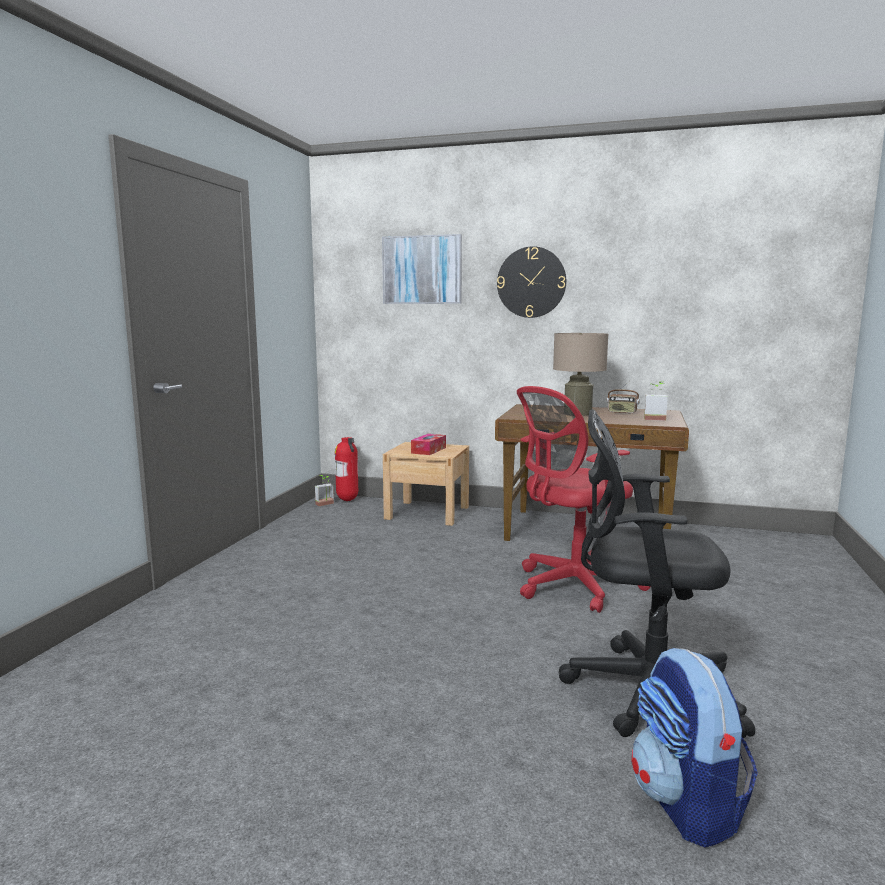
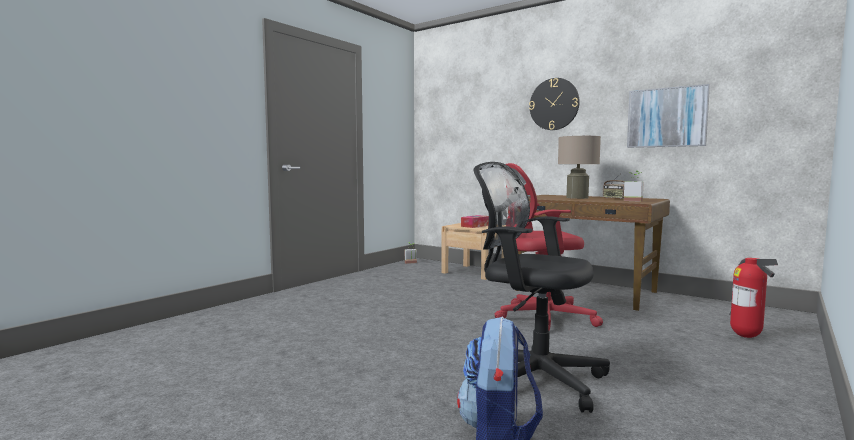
camera: 20 degrees right, 5 degrees down
(348, 500) = (427, 262): fire extinguisher -> fire extinguisher (746, 337)
(422, 270) = (480, 100): picture -> picture (666, 117)

